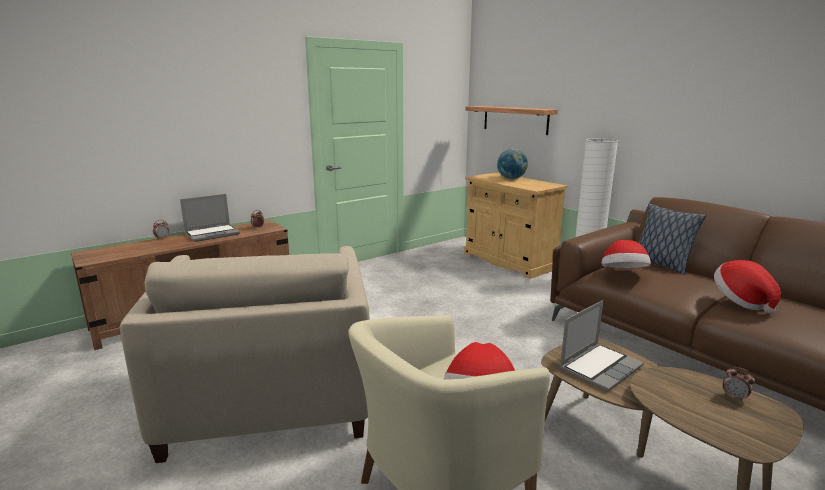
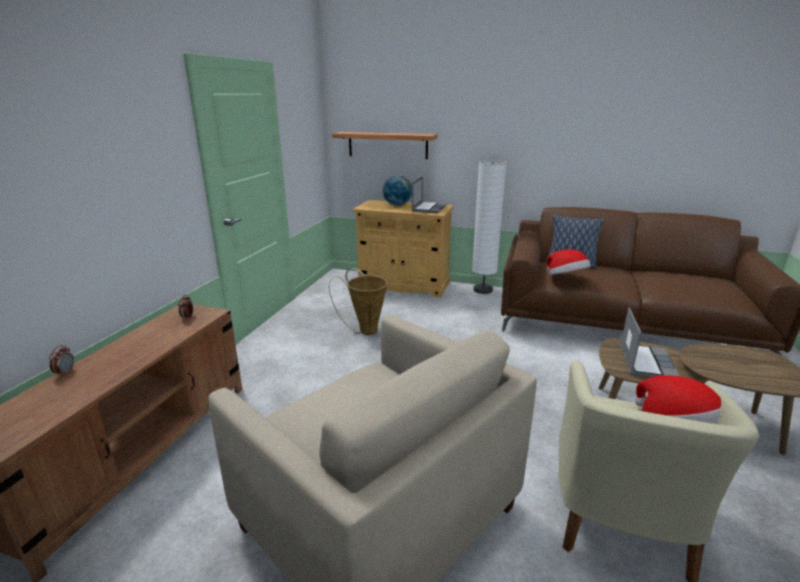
camera: 35 degrees left, 5 degrees up
(213, 234) = (138, 343): laptop -> laptop (428, 208)
(426, 285) = (365, 330): none -> basket
(734, 398) = (743, 355): alarm clock -> none
(741, 301) = (655, 281): hat -> none

